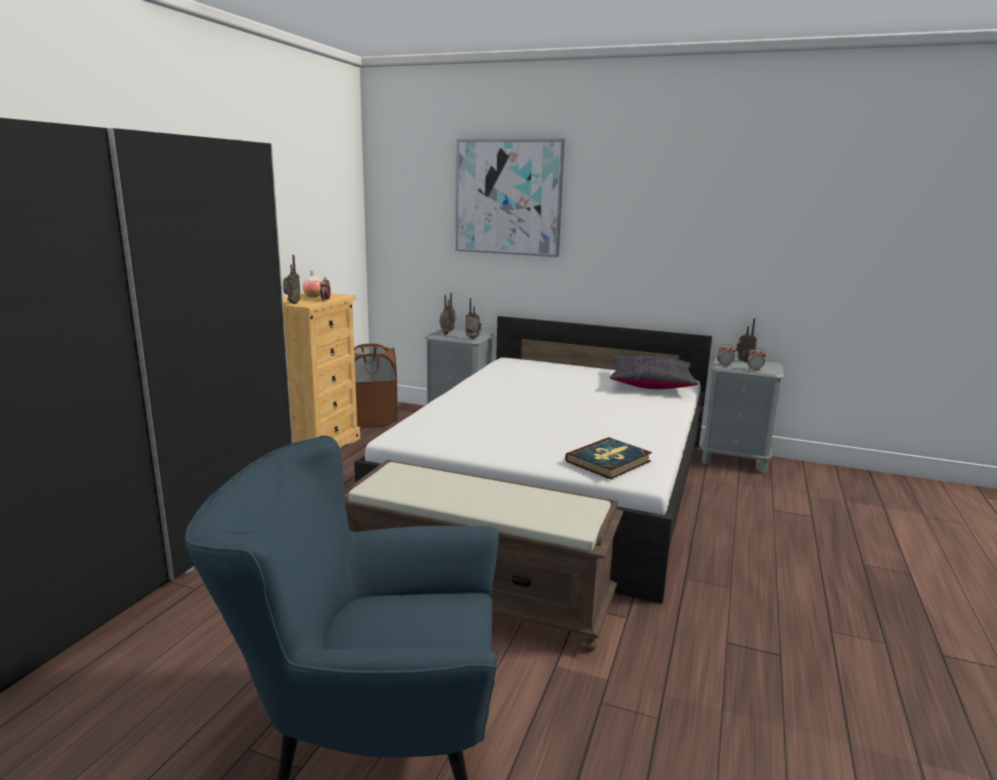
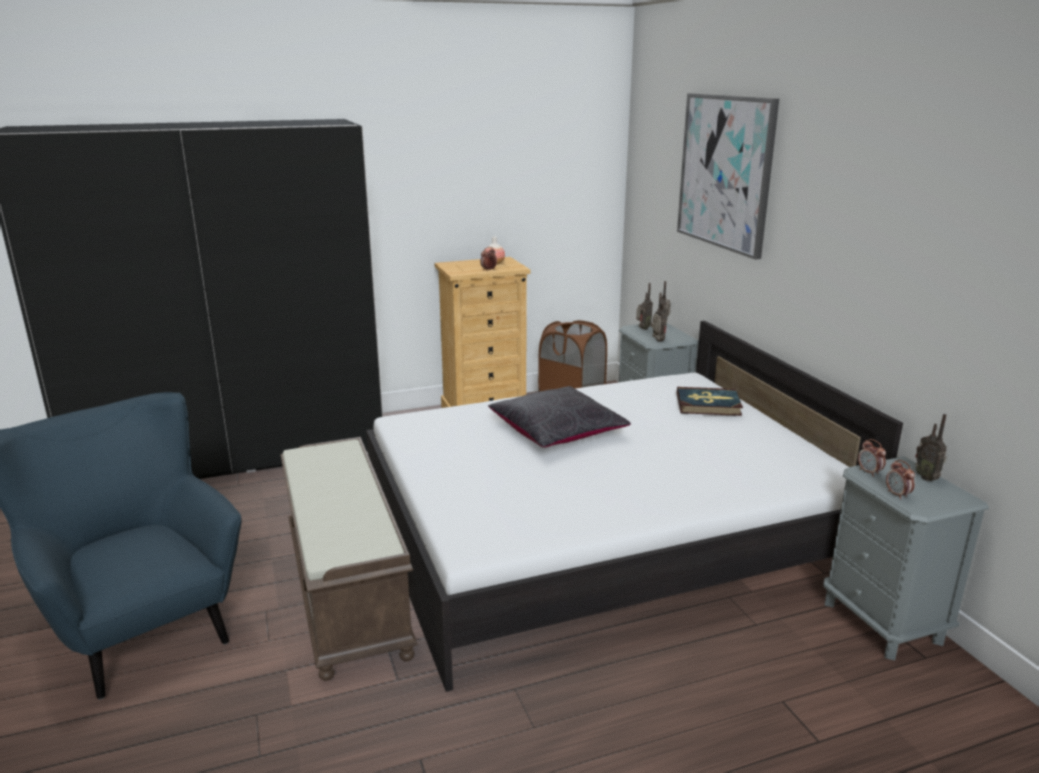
camera: 50 degrees right, 5 degrees up
(292, 303) = (452, 269): radio -> none
(608, 461) = (482, 518): book -> book (708, 404)
(650, 384) = (774, 463): black pillow -> black pillow (557, 432)

